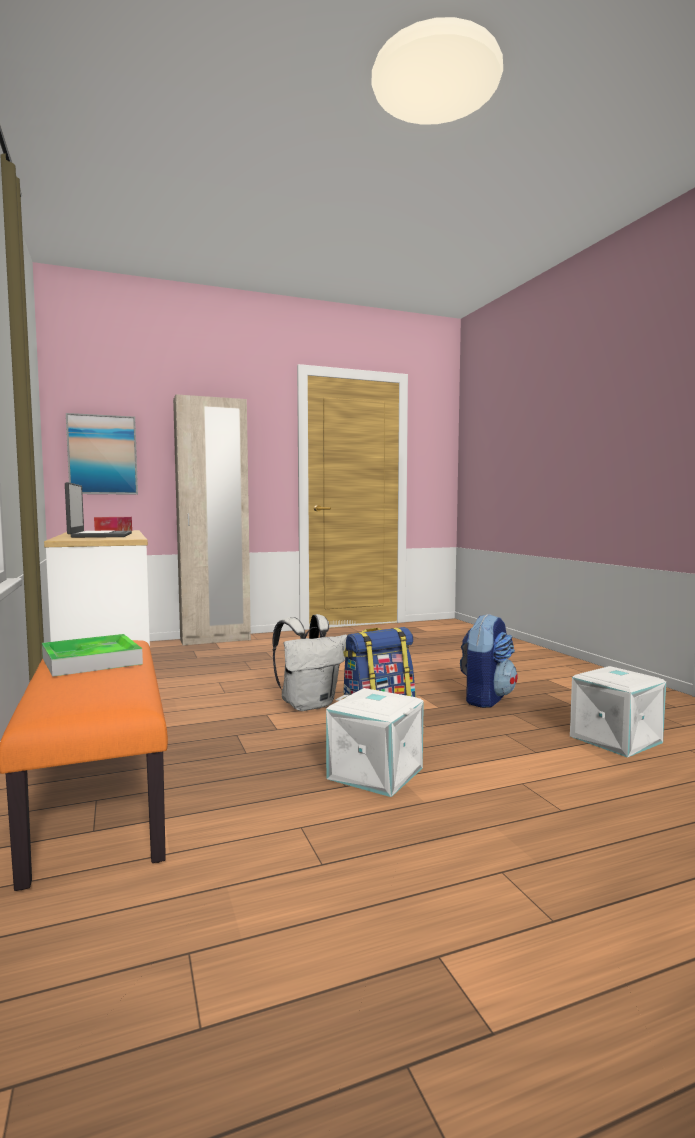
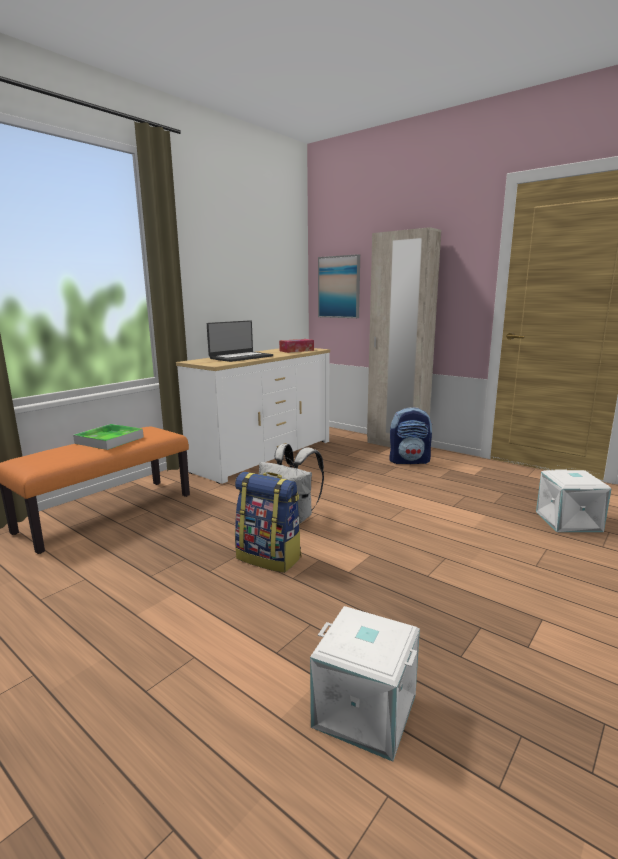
camera: 60 degrees right, 10 degrees up
(376, 773) = (178, 581): white storage box -> white storage box (569, 521)
(485, 698) = (406, 591): backpack -> backpack (409, 461)

